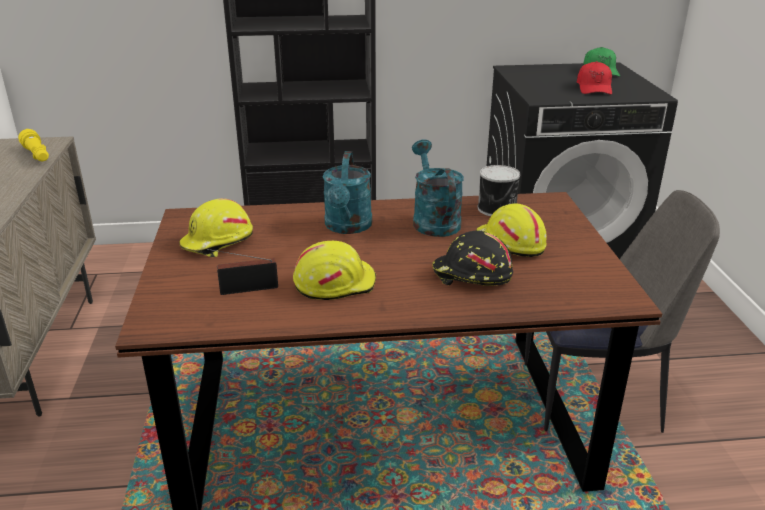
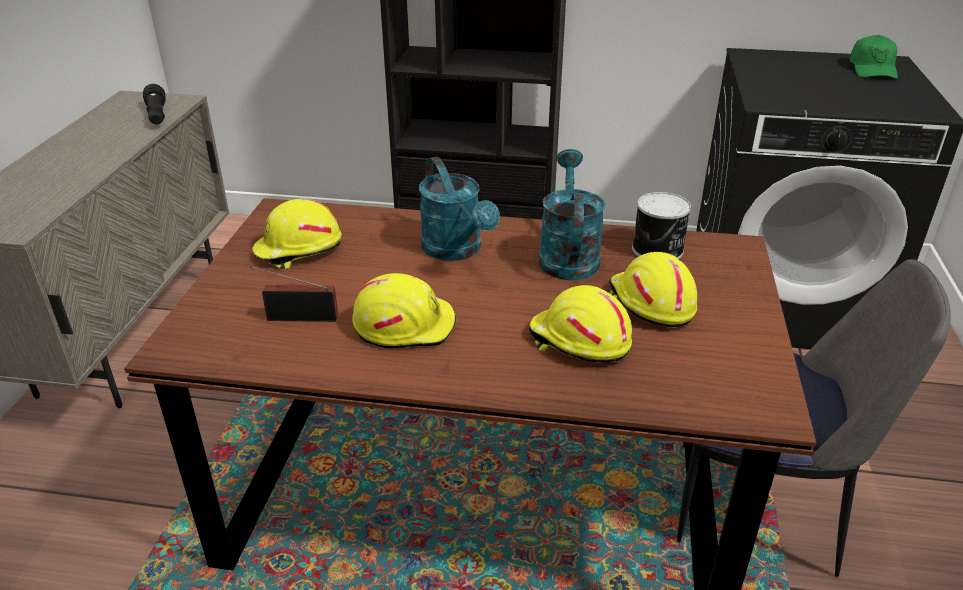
camera: 15 degrees right, 5 degrees up
(37, 155) = (157, 116): yellow flashlight -> black flashlight
(347, 227) = (457, 251): turquoise watering can -> turquoise watering can turned 45 degrees counterclockwise
(471, 275) = (578, 341): black hard hat -> yellow hard hat
(594, 88) = (850, 93): red cap -> none

